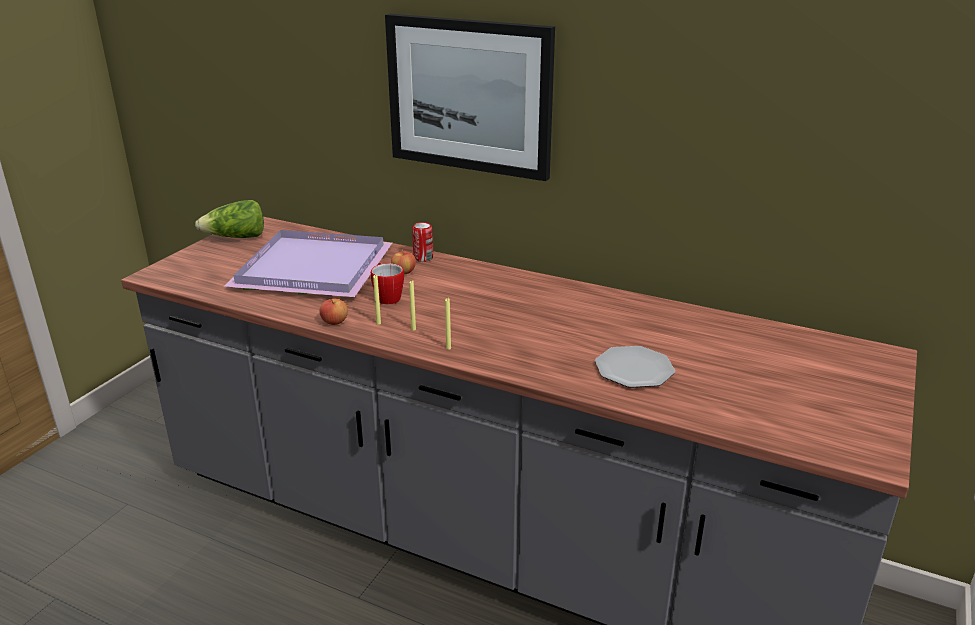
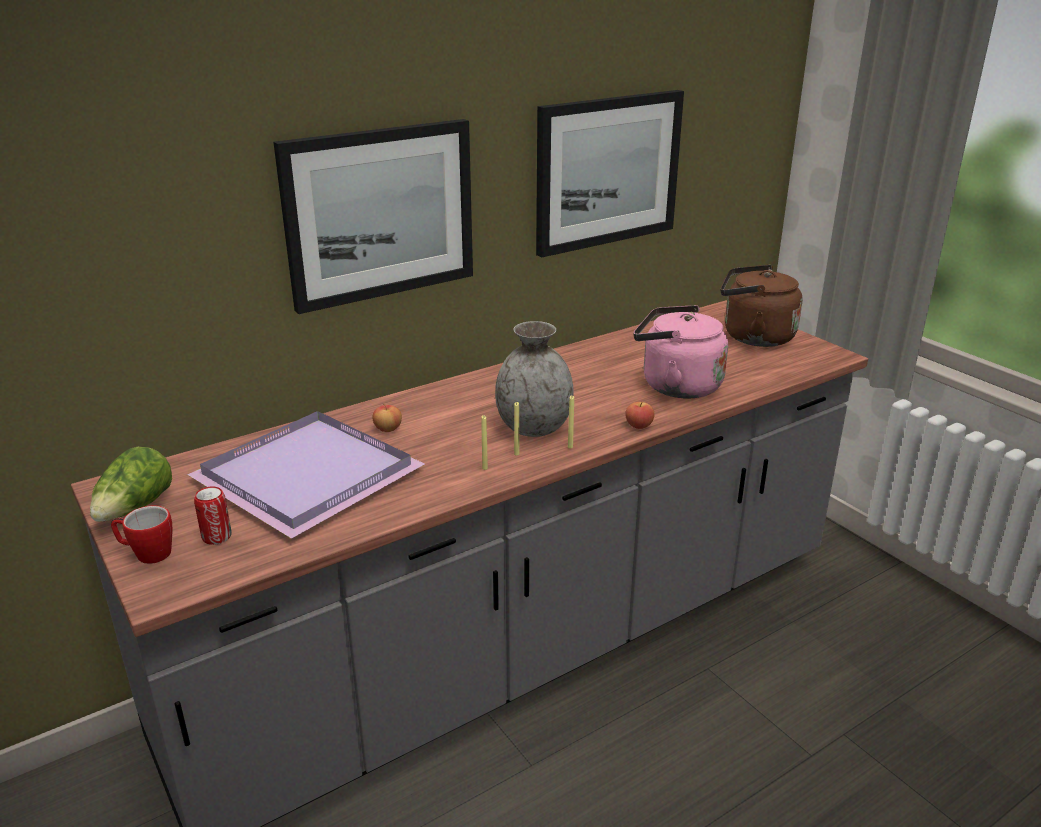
camera: 60 degrees left, 0 degrees up
(334, 322) = (455, 491): apple -> apple (639, 425)
(387, 297) = (433, 451): mug -> mug (147, 554)
(423, 258) = (369, 411): can -> can (217, 537)
(466, 324) = (534, 428): none -> grey vase
(634, 369) = (675, 385): plate -> pink kettle
(732, 123) = (607, 171): none -> picture
(832, 388) = (753, 337): none -> brown kettle

